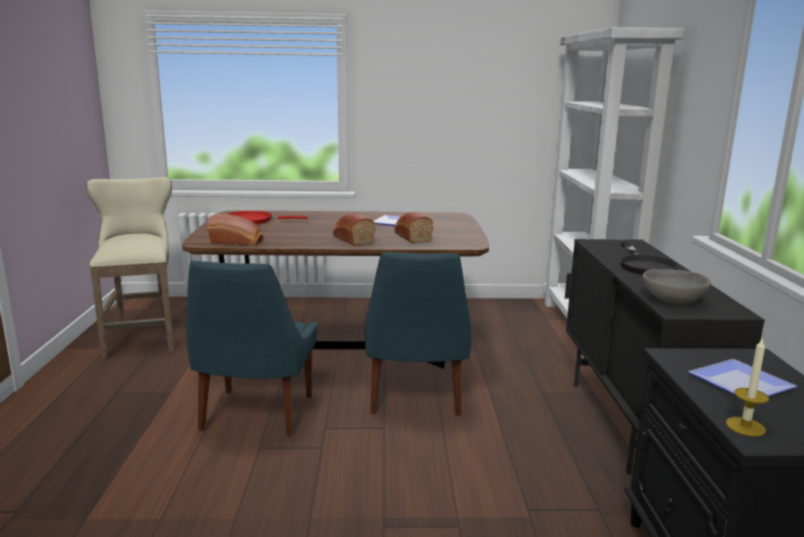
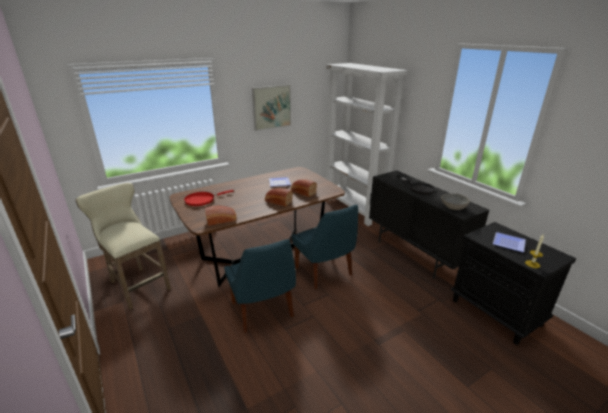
camera: 30 degrees left, 10 degrees up
(445, 107) = (271, 107): none -> picture

